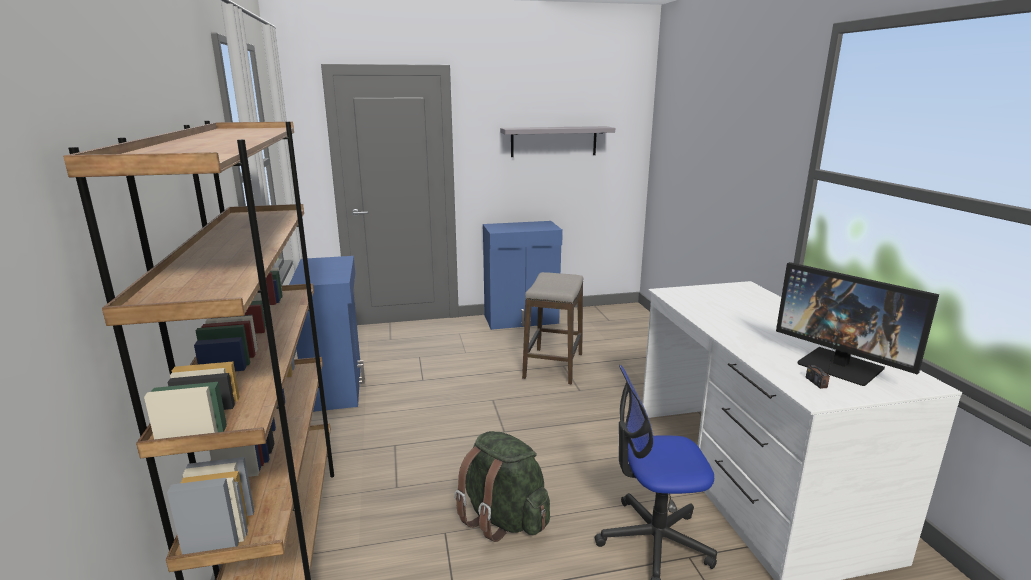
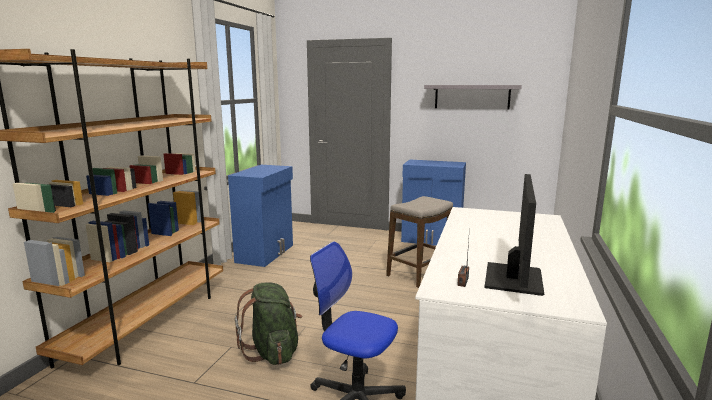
camera: 30 degrees right, 5 degrees down
(841, 366) = (513, 278): monitor -> monitor turned 150 degrees counterclockwise

